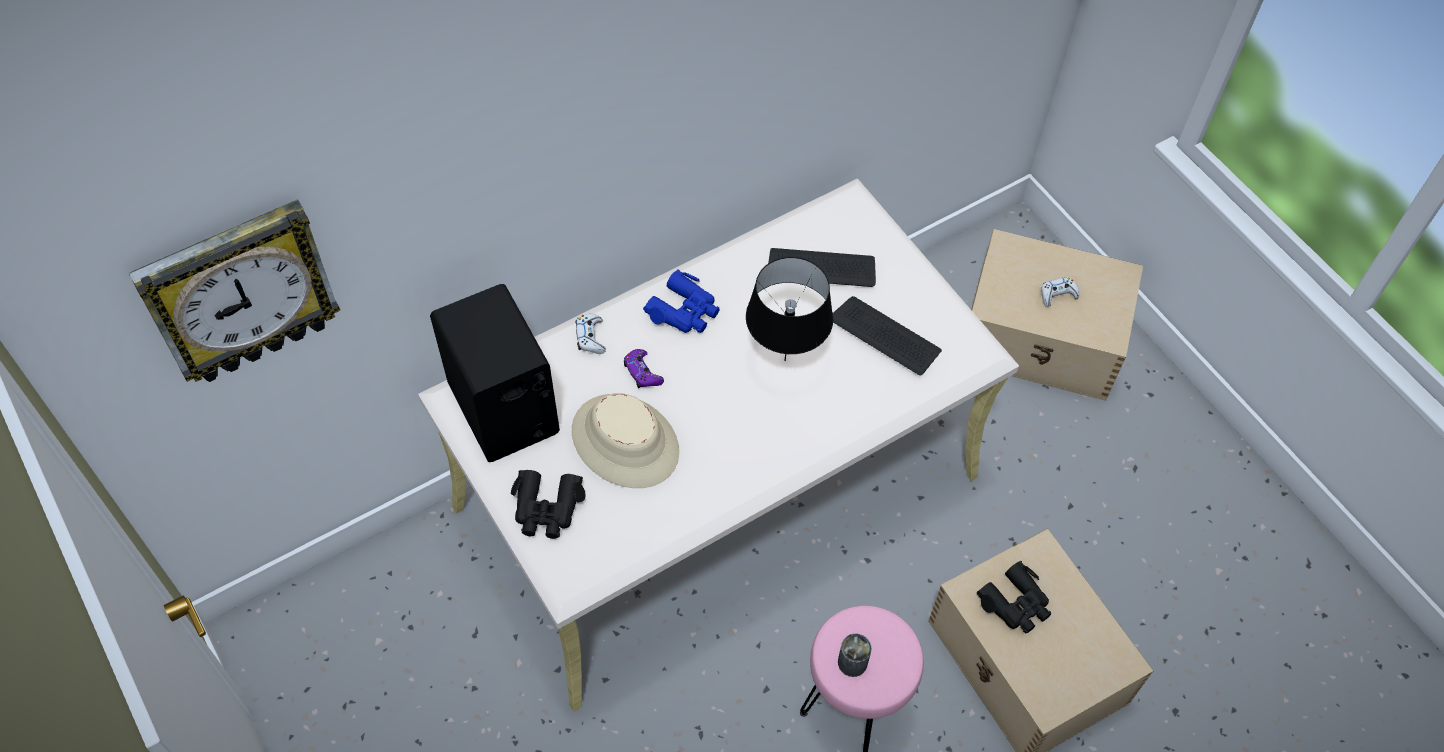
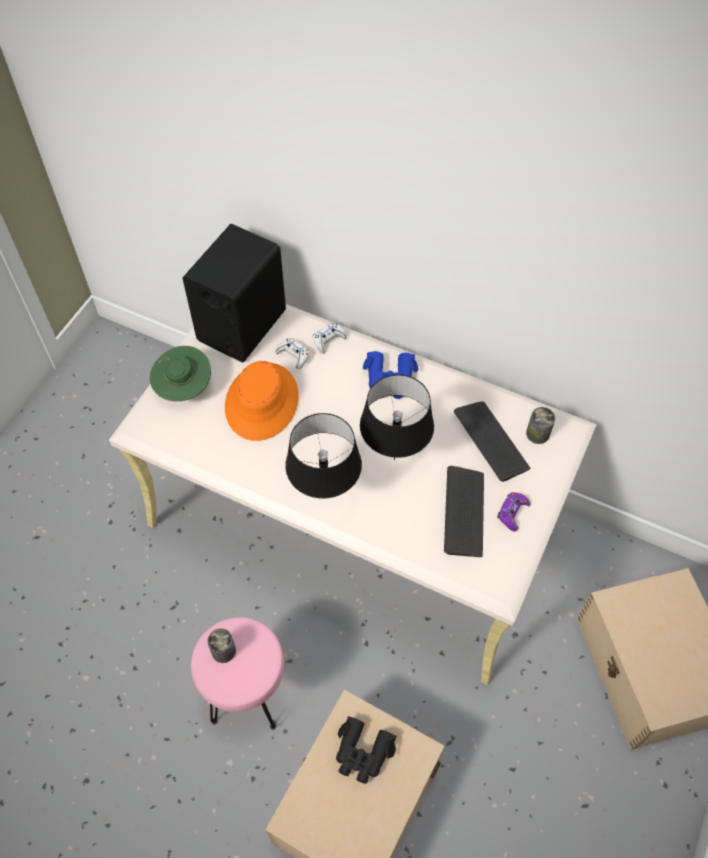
camera: 60 degrees right, 0 degrees up
(240, 293) = (122, 104): wall clock -> none
(546, 509) = (183, 387): black binoculars -> green hat
(625, 441) = (262, 402): beige hat -> orange hat
(642, 372) = (322, 383): purple game controller -> purple game controller (512, 513)
(786, 445) = (324, 496): none -> black table lamp
(839, 227) = (537, 434): none -> can
(1057, 294) = (666, 647): white game controller -> white game controller (293, 355)

